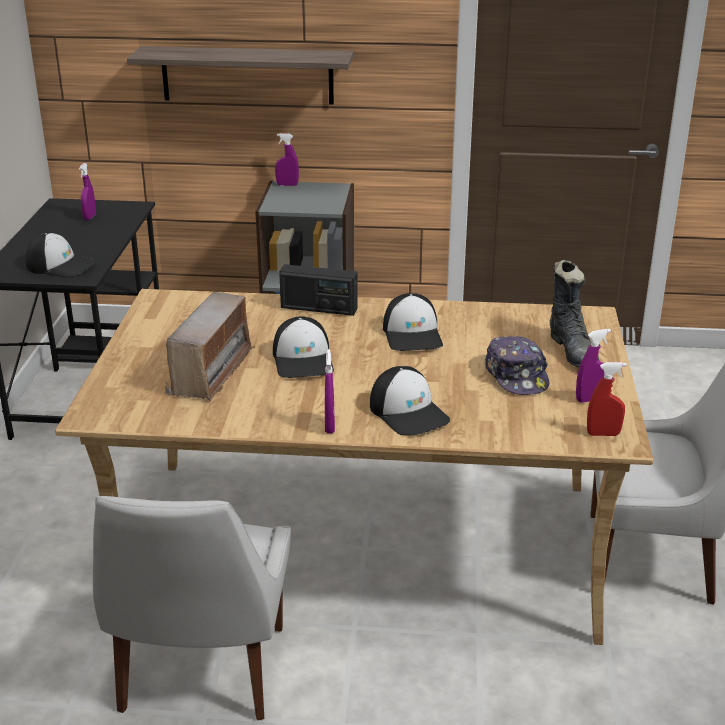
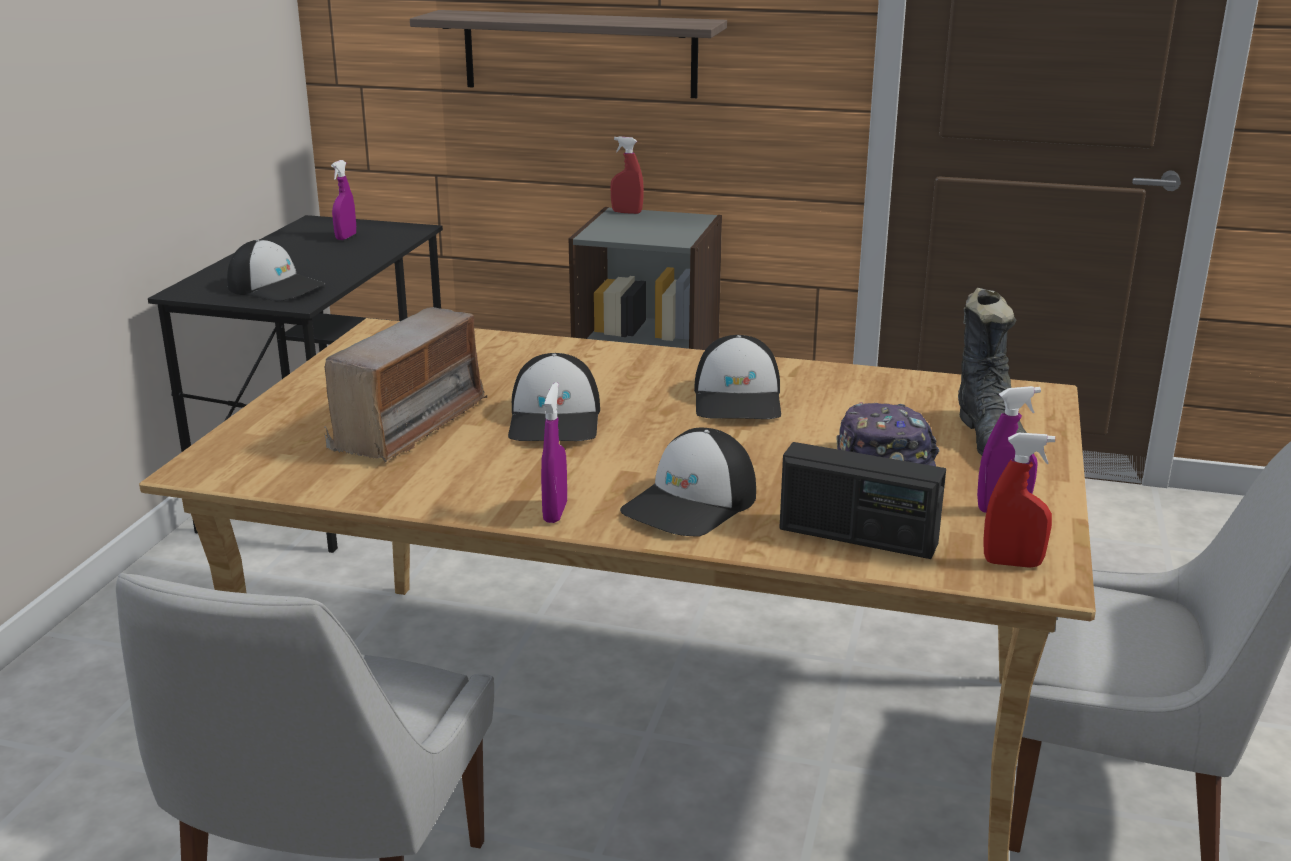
camera: 10 degrees right, 5 degrees down
(287, 185) = (627, 212): purple spray bottle -> red spray bottle
(319, 308) = (608, 357): radio -> radio (857, 537)
(409, 412) = (691, 504): cap -> cap turned 60 degrees clockwise

